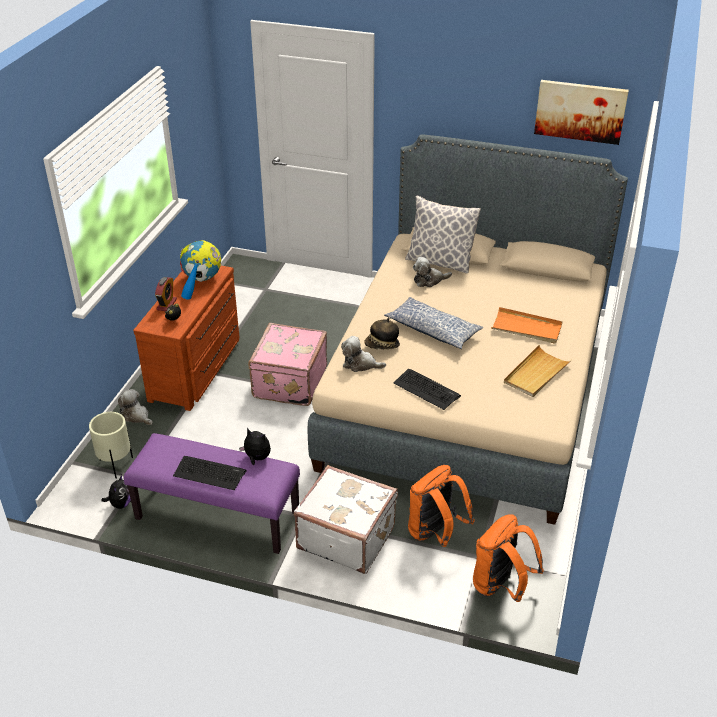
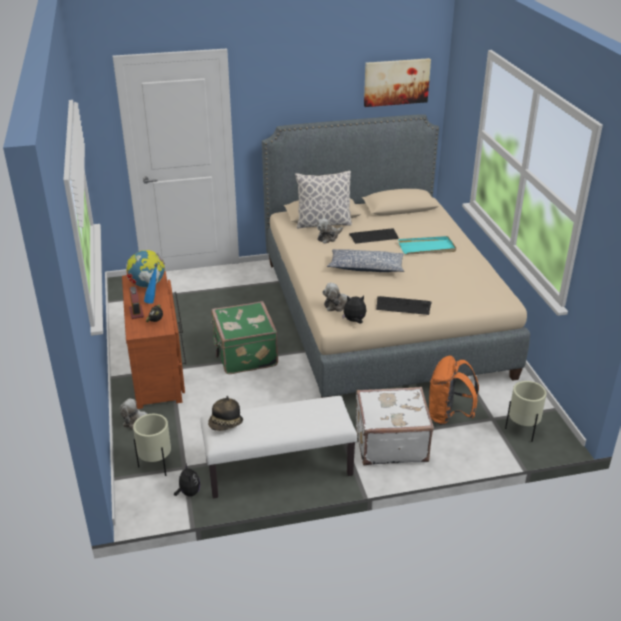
camera: 30 degrees left, 5 degrees down
(209, 473) = (283, 425): keyboard -> keyboard (374, 236)
(216, 516) = (278, 469): purple bench -> white bench
(257, 458) = (308, 401): plush toy -> plush toy (354, 321)
(288, 382) = (244, 355): pink suitcase -> green suitcase
(382, 345) = (342, 288): hat -> hat (226, 424)
(501, 586) = (522, 431): orange backpack -> beige planter
(526, 328) = (427, 248): orange tray -> turquoise tray
(536, 374) = (462, 273): beige tray -> none

